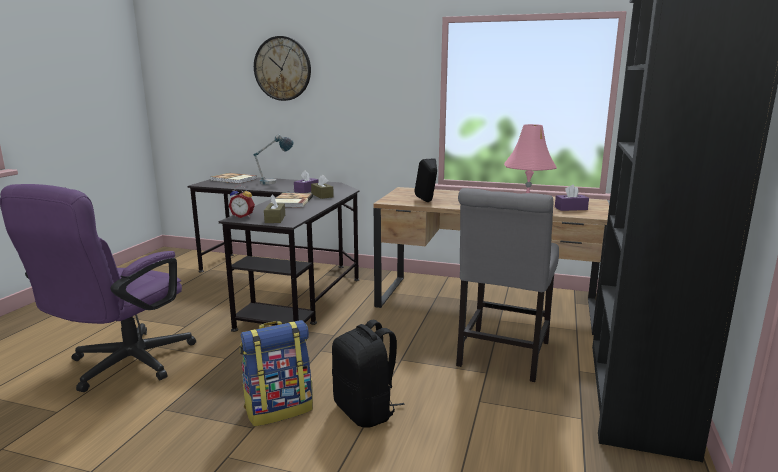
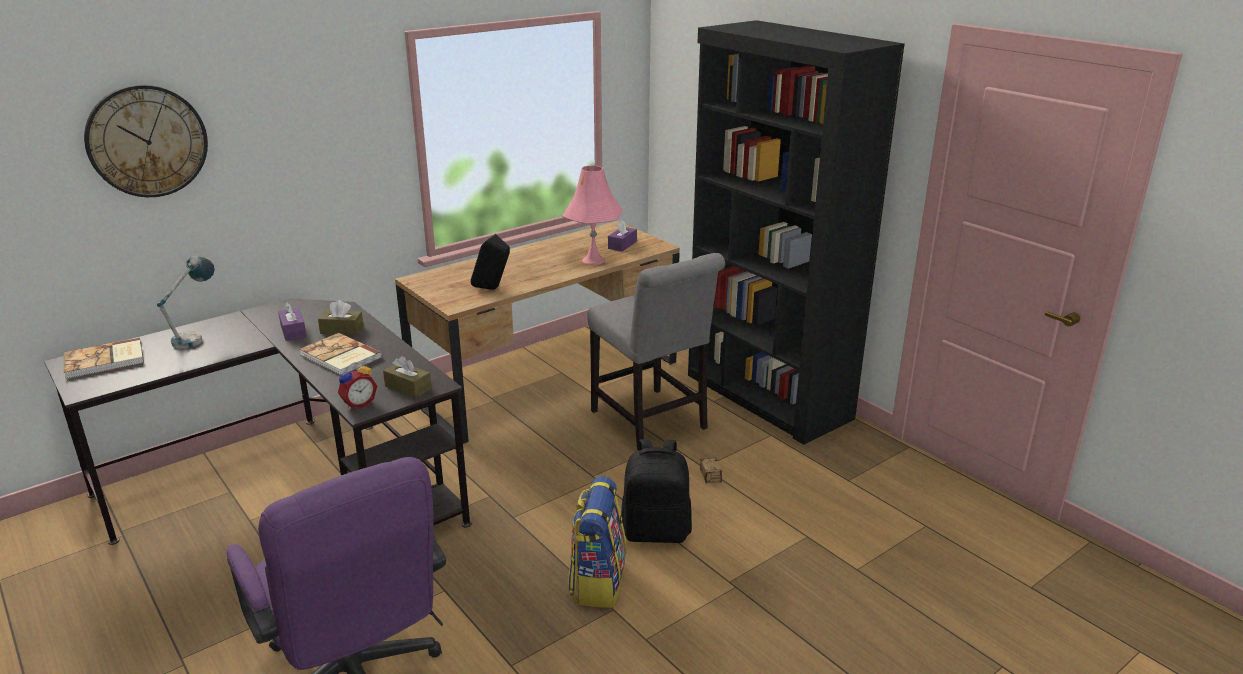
camera: 55 degrees left, 10 degrees up
(460, 416) = (714, 486): none -> storage box

